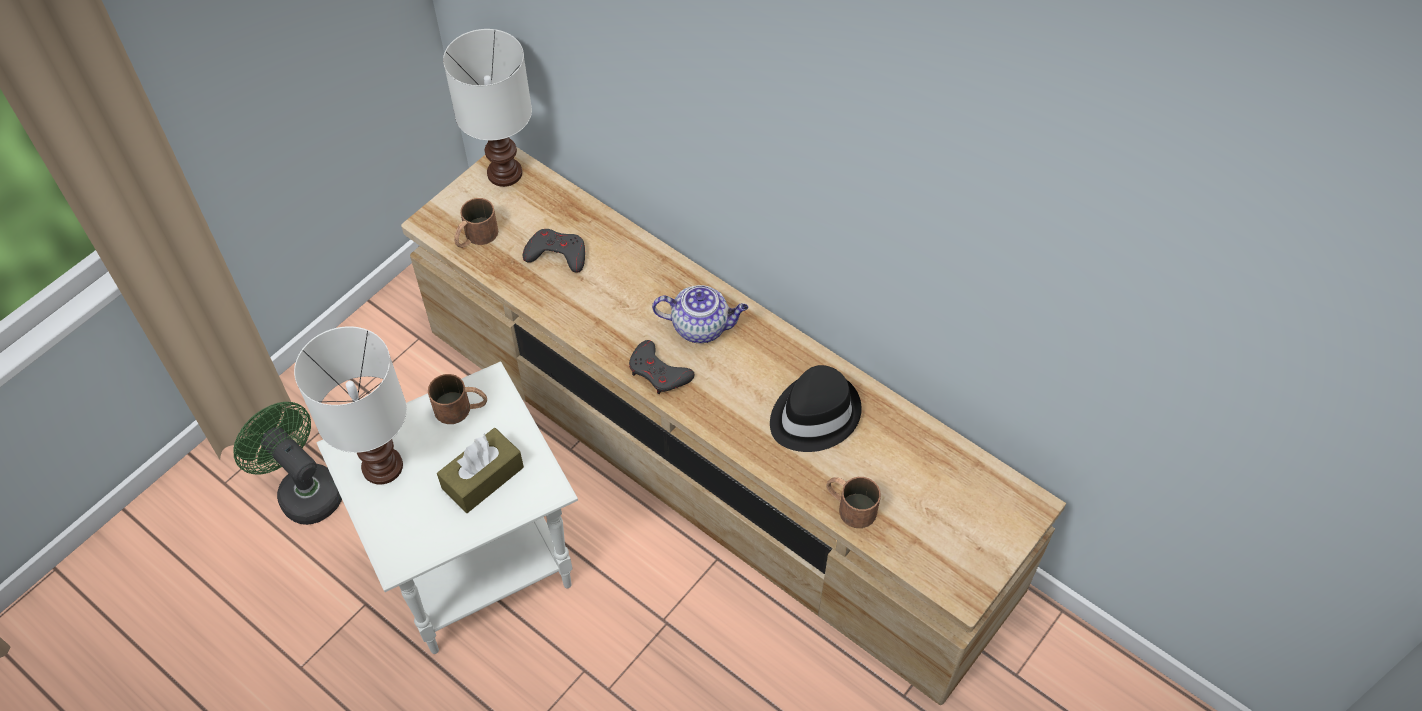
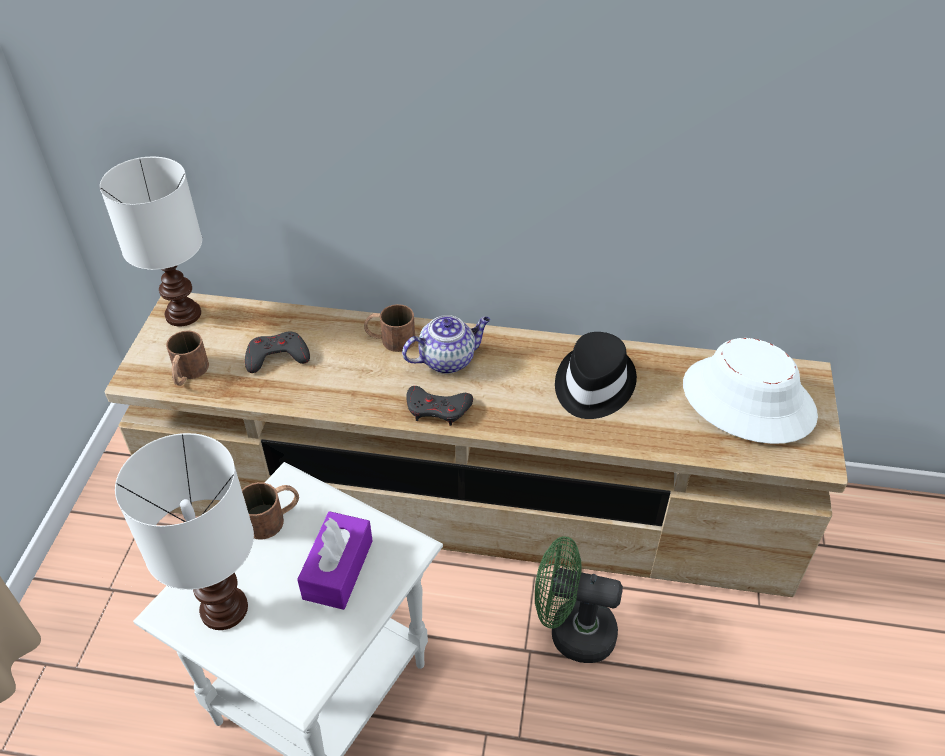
camera: 30 degrees left, 10 degrees down
(304, 490) = (98, 713): green fan -> green fan (571, 631)
(483, 478) = (338, 569): brown tissue box -> purple tissue box
(849, 506) = (678, 439): brown mug -> brown mug (390, 339)
(947, 501) = (747, 400): none -> white hat

